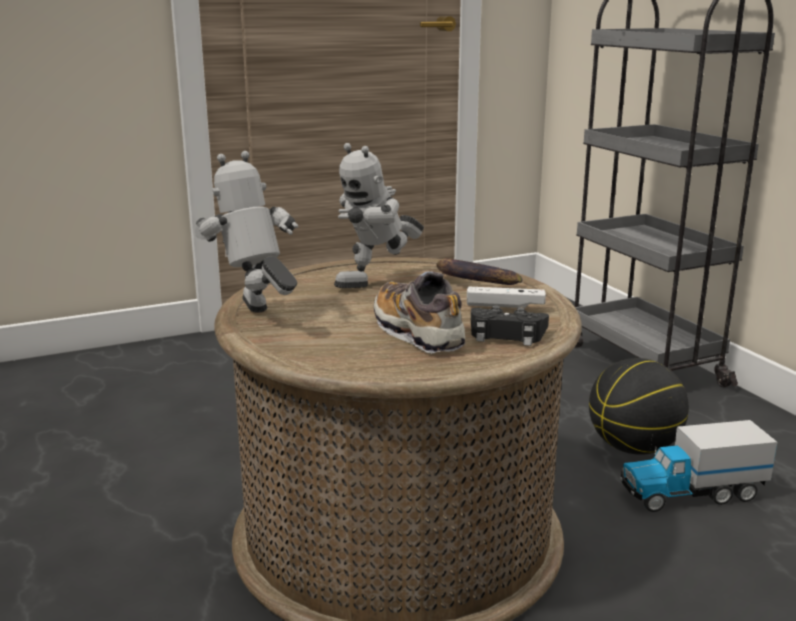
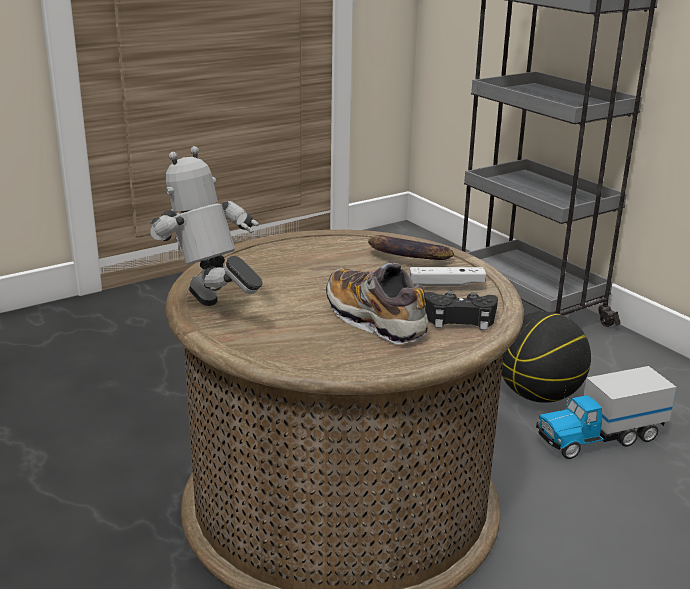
camera: 10 degrees left, 5 degrees up
(378, 284) = (314, 264): toy robot -> none

